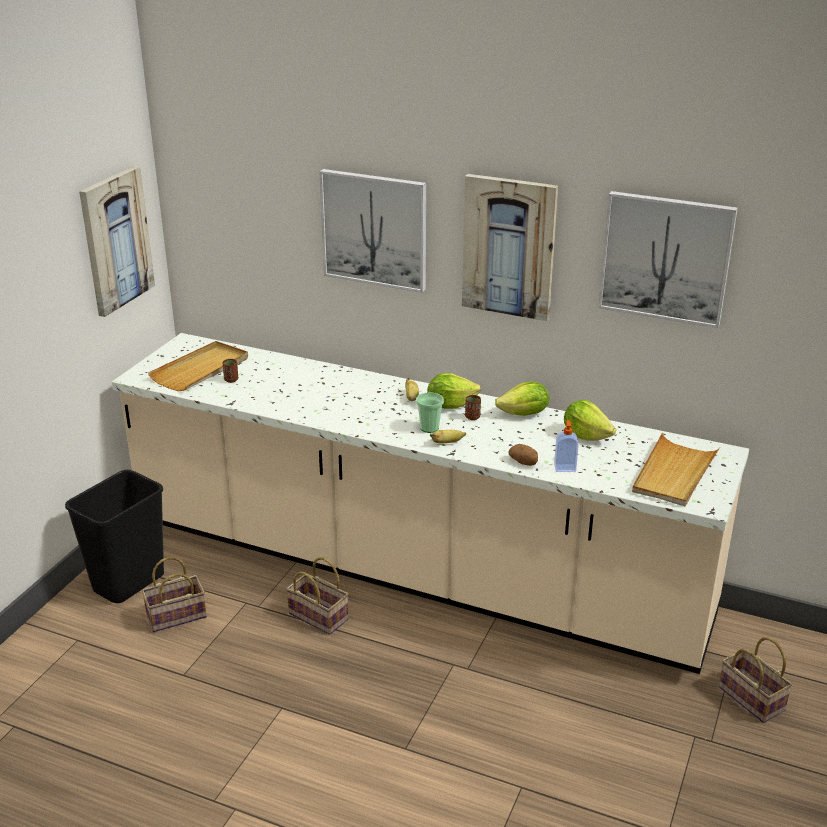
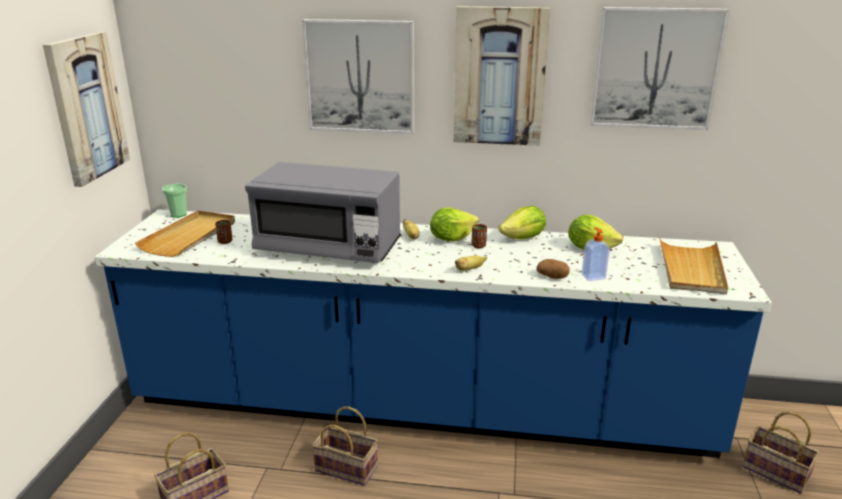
camera: 15 degrees left, 5 degrees down
(128, 582) = (132, 468): black trash can -> none
(324, 400) = (329, 248): none -> grey microwave
(413, 571) = (421, 407): beige counter -> blue counter
(429, 428) = (444, 259): cup -> cup (178, 214)

